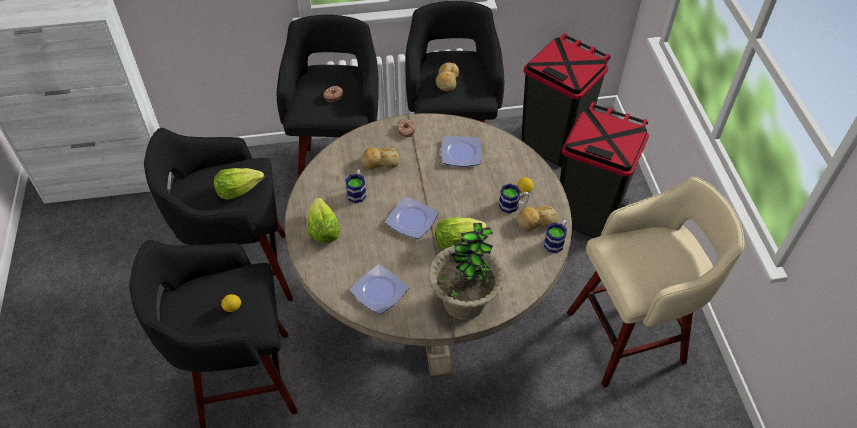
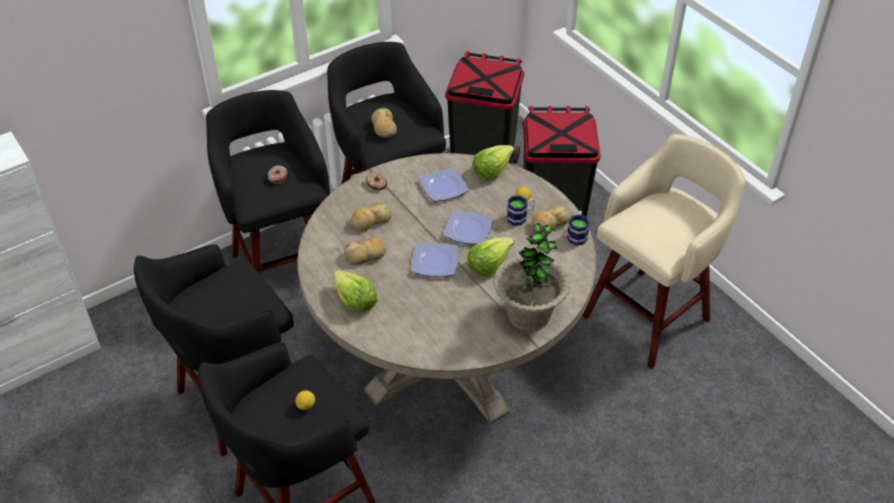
camera: 25 degrees left, 5 degrees down
(238, 189) = (237, 296): lettuce -> lettuce (491, 170)
(357, 192) = (366, 255): mug -> bread
(378, 291) = (444, 335): plate -> plate (467, 230)

